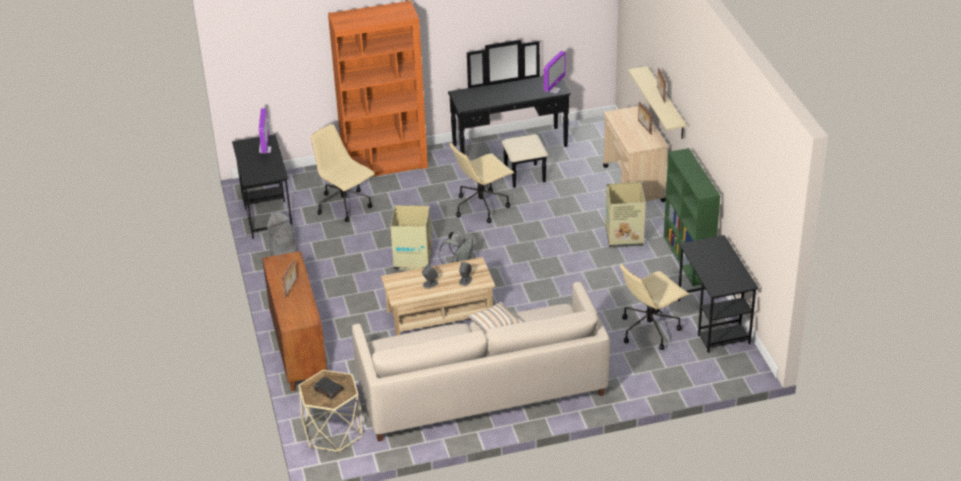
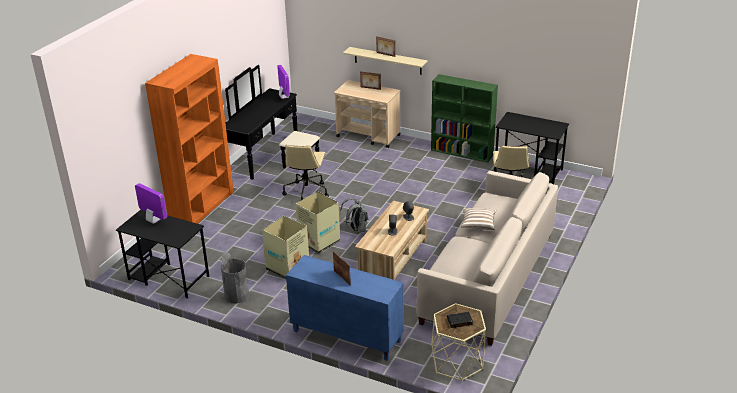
camera: 50 degrees left, 5 degrees down
(298, 350) = (345, 336): brown cabinet -> blue cabinet
(345, 206) = (218, 241): beige office chair -> none
(625, 237) = (412, 161): cardboard box -> cardboard box (288, 267)

